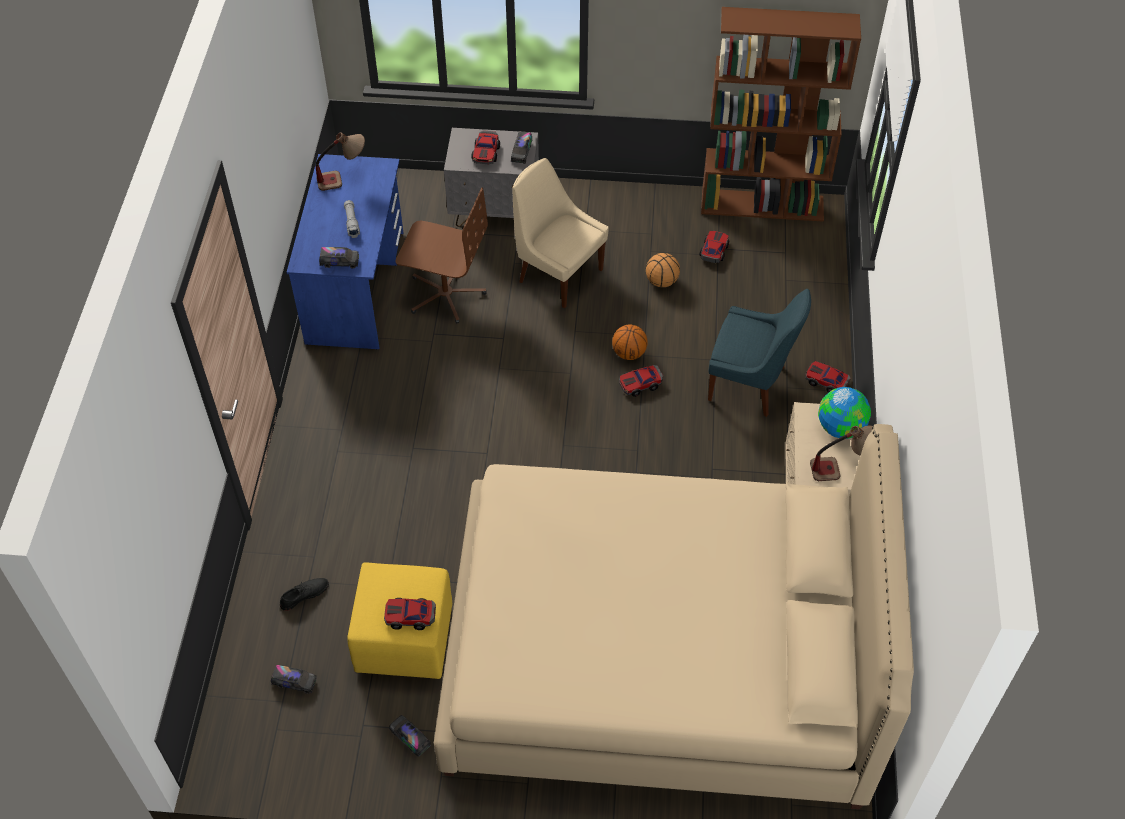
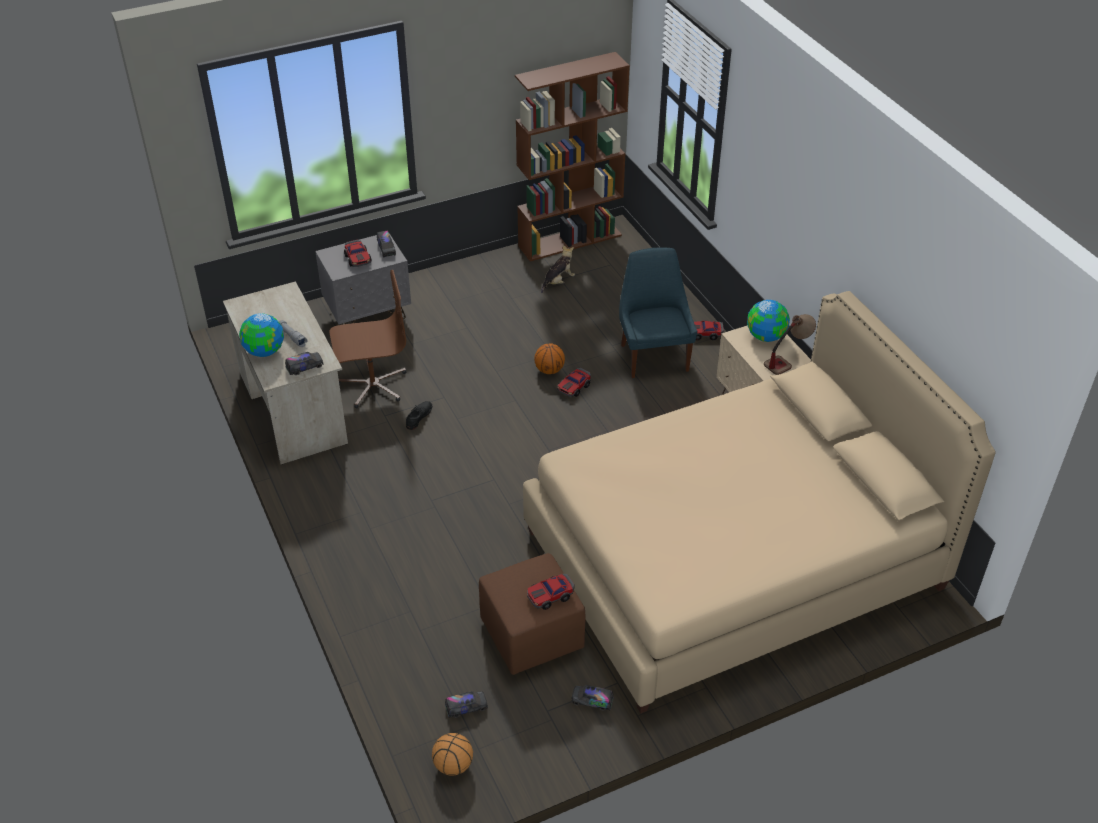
camera: 30 degrees left, 10 degrees down
(304, 594) = (423, 641): black shoe -> black shoe (418, 416)
(316, 228) = (265, 351): none -> globe
(343, 179) = (259, 310): table lamp -> none
(356, 287) = (292, 408): blue desk -> beige desk
(405, 640) = (533, 635): yellow ottoman -> brown ottoman
(558, 274) = (452, 339): beige chair -> none
(661, 281) = (535, 315): basketball -> basketball (452, 765)
(713, 251) = (558, 282): toy car -> plush toy
(750, 384) = (653, 356): blue chair -> blue chair turned 90 degrees counterclockwise

